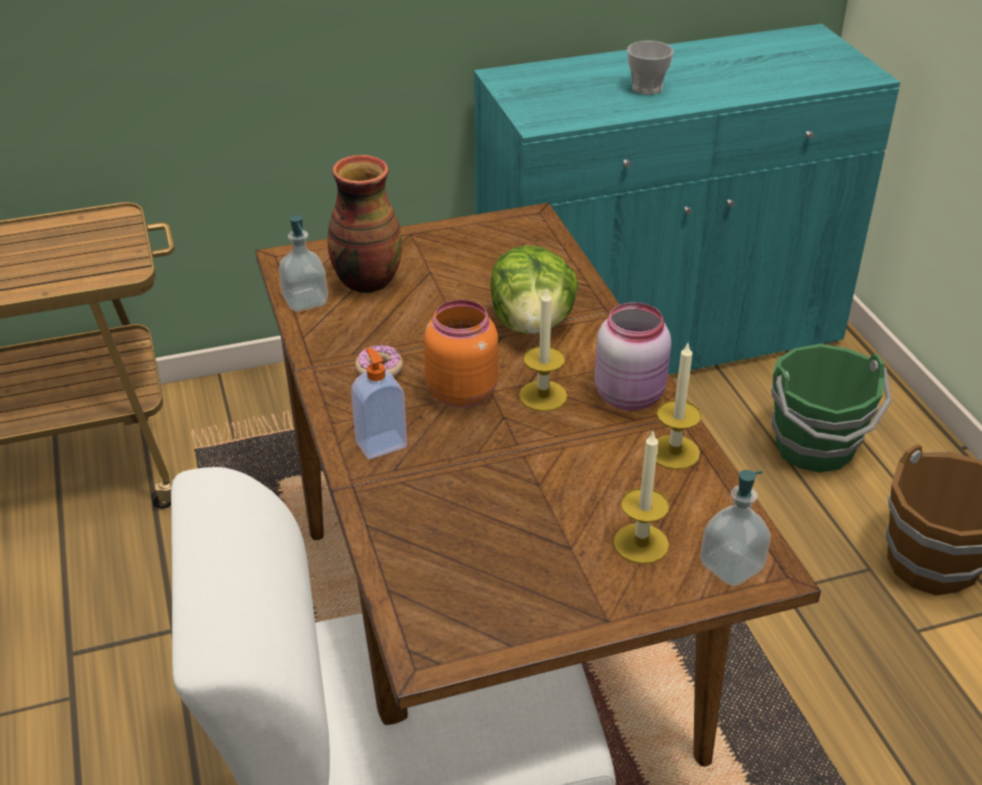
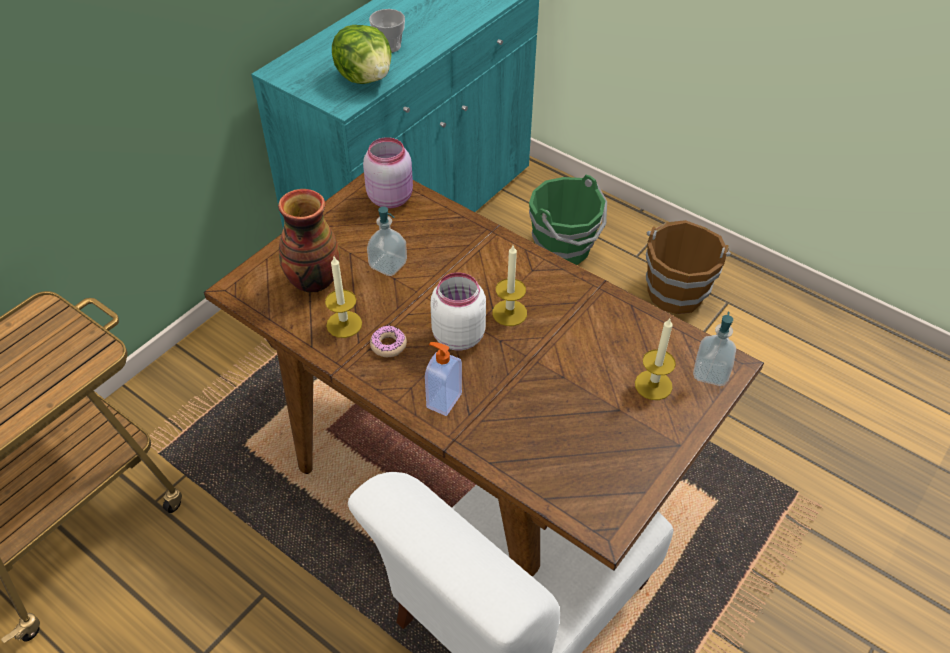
camera: 35 degrees left, 10 degrees up
(305, 301) = (284, 317): soap dispenser -> soap dispenser (388, 265)
(461, 391) = (457, 335): orange jar -> white jar
(532, 324) = (455, 263): lettuce -> lettuce (365, 77)
(631, 395) = (559, 286): pink jar -> pink jar (391, 197)
(674, 452) = (618, 314): candle -> candle (344, 324)

